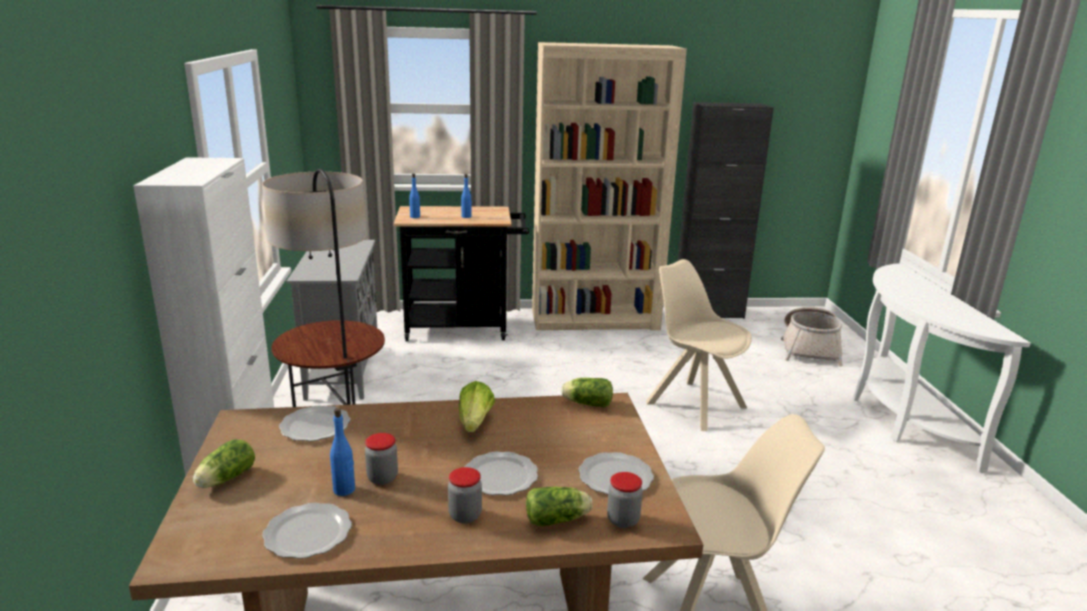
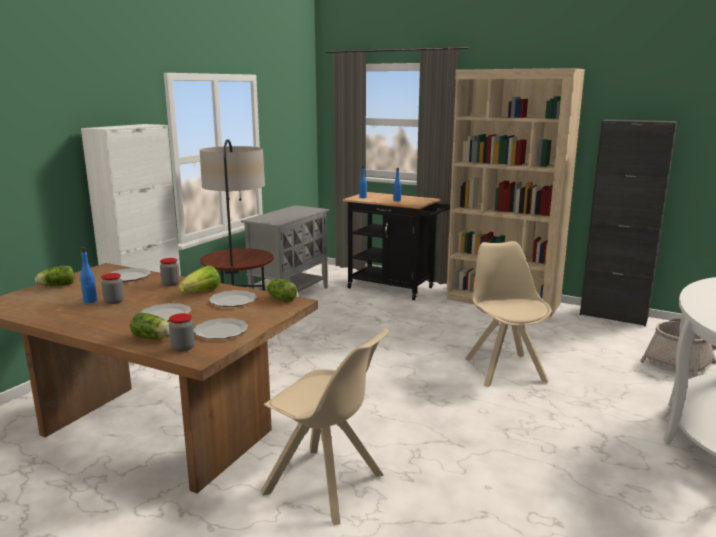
camera: 35 degrees right, 5 degrees down
(309, 533) = (46, 311): plate -> plate (234, 301)
(465, 515) = (116, 324): jar -> jar (170, 284)

